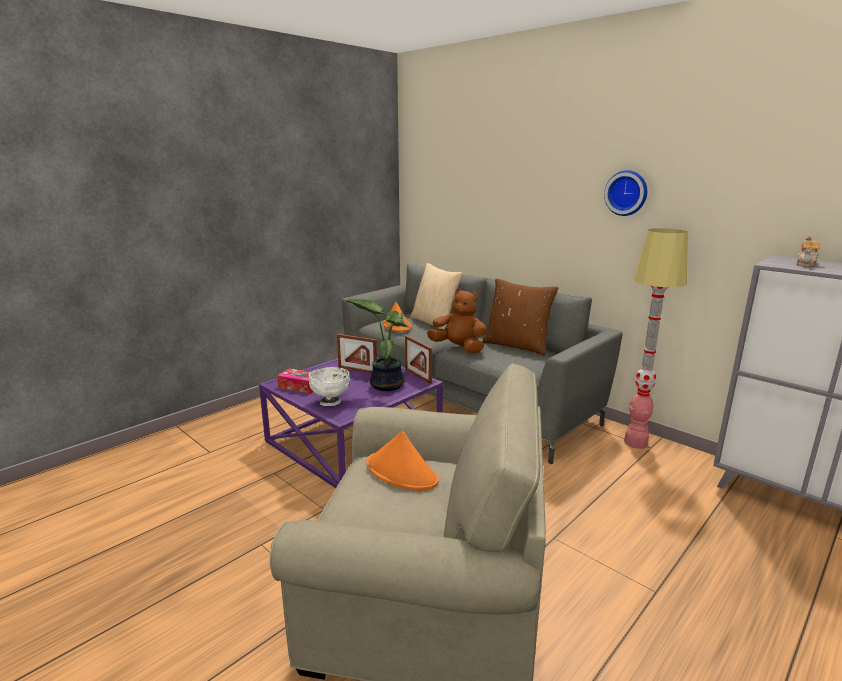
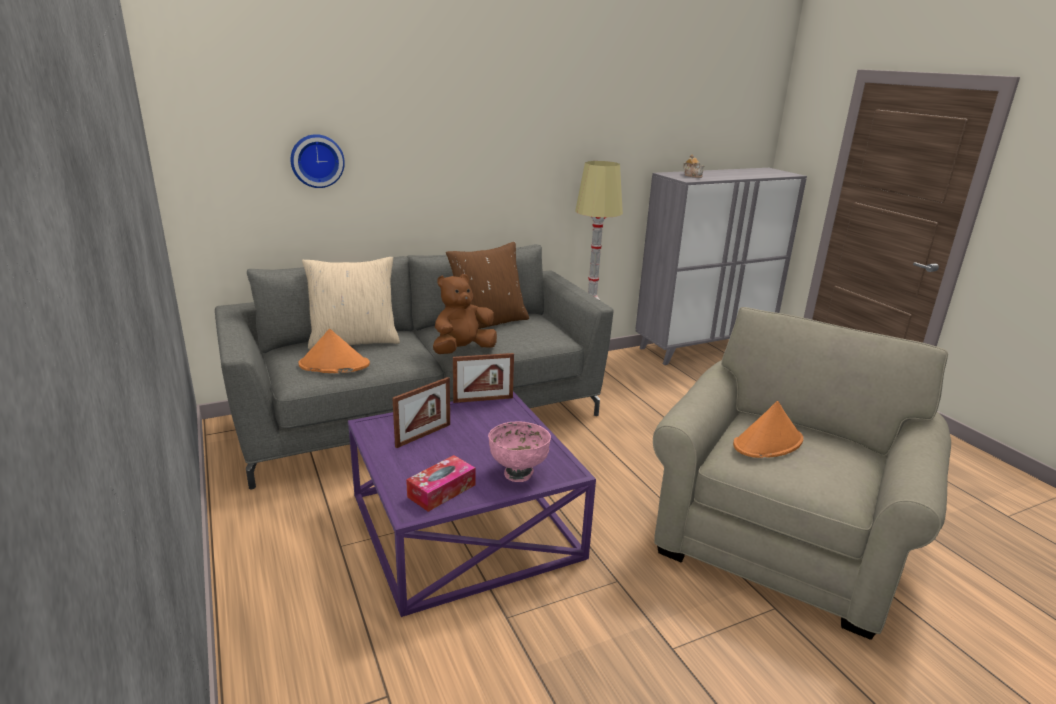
camera: 70 degrees left, 5 degrees up
(331, 402) = (518, 473): white bowl -> pink bowl
(386, 384) = (490, 425): potted plant -> none
(627, 193) = (538, 129): wall clock -> wall clock (317, 160)

